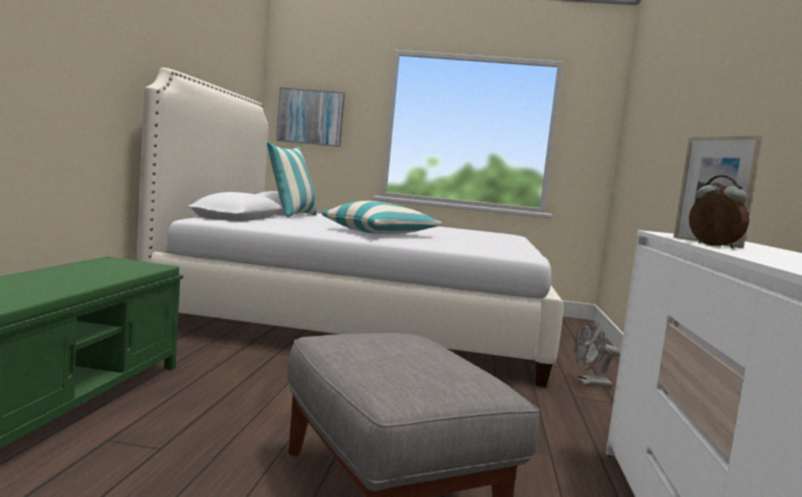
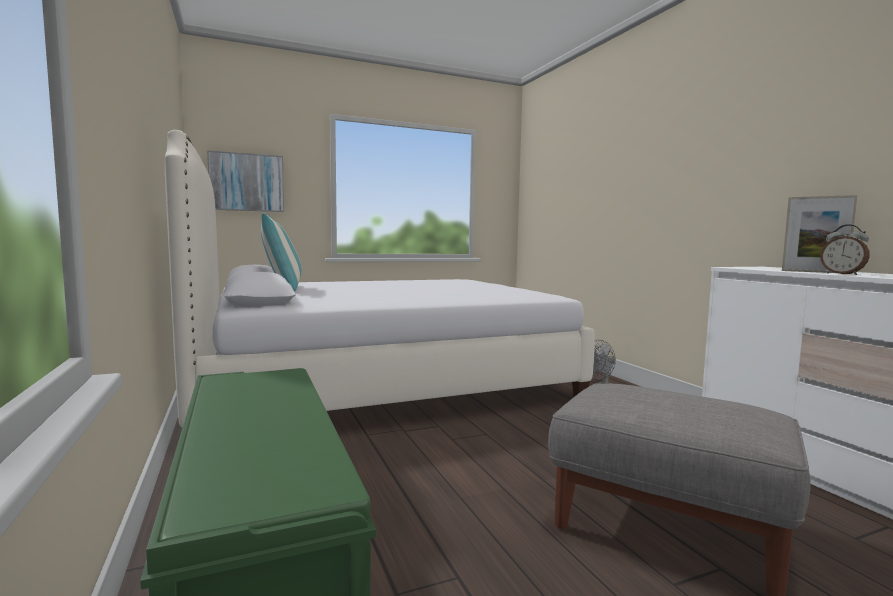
camera: 30 degrees left, 0 degrees up
(379, 233) = (418, 295): pillow -> none
(712, 245) = (842, 274): alarm clock -> alarm clock turned 150 degrees counterclockwise

